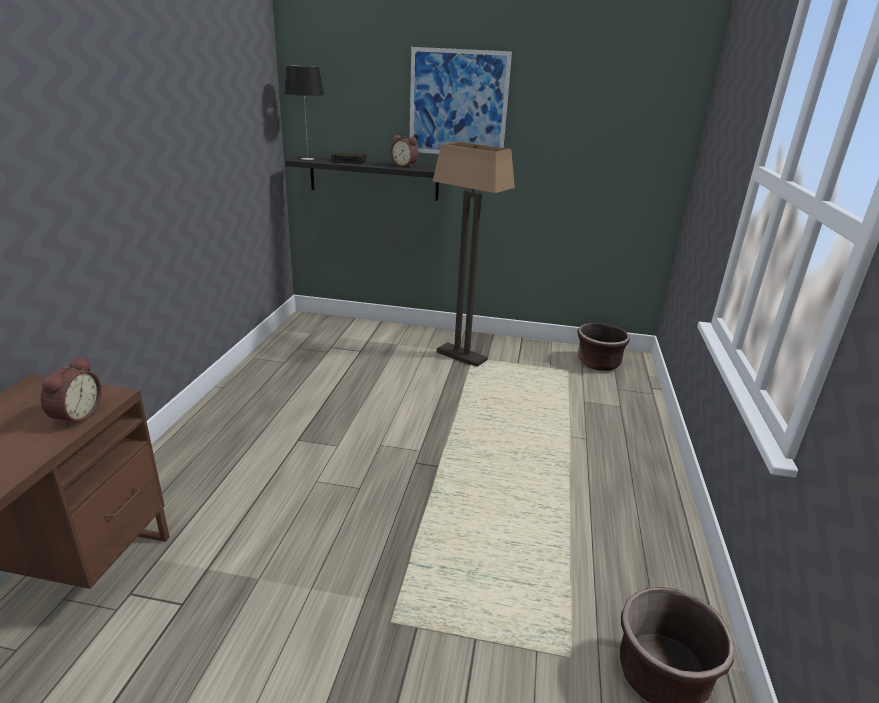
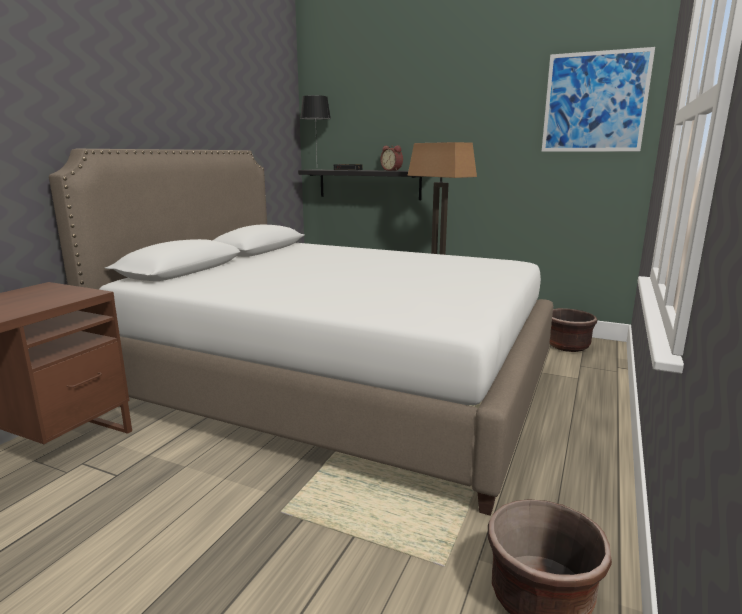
camera: 15 degrees right, 10 degrees down
(75, 416) = (55, 300): alarm clock -> none
(381, 441) = (336, 385): none -> white bed
(458, 103) = (436, 117): picture -> picture (594, 102)

